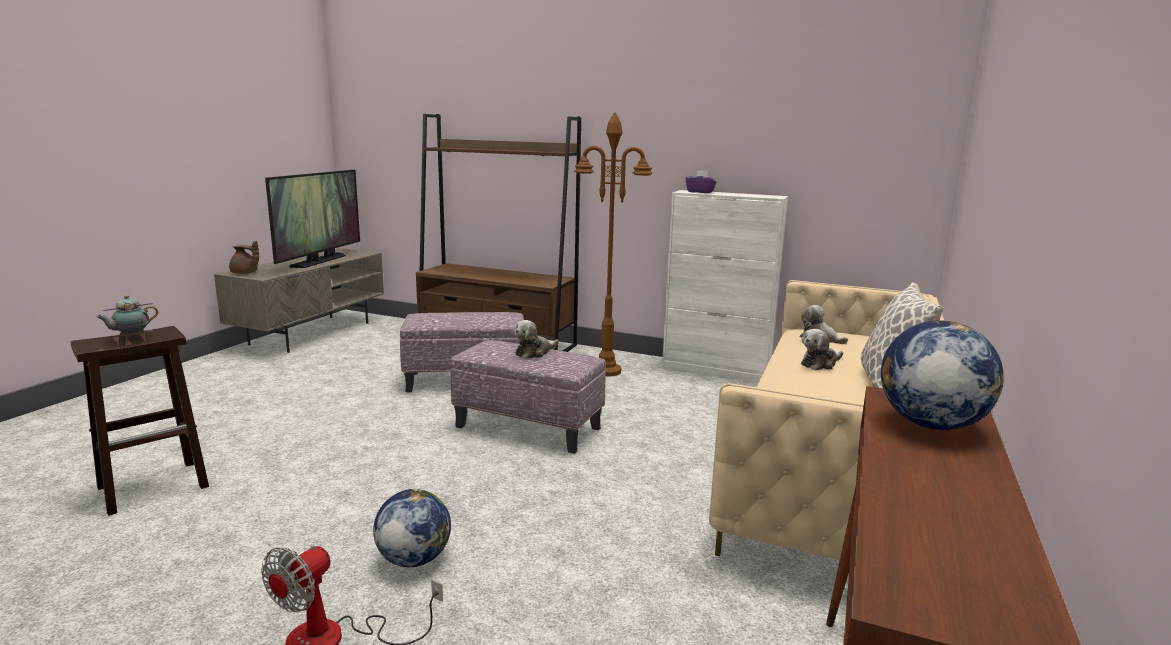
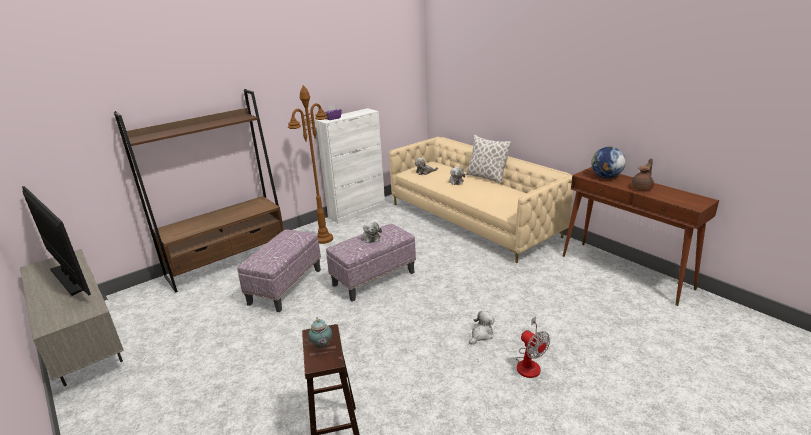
camera: 60 degrees left, 10 degrees up
(245, 273) = (61, 320): brown teapot -> brown teapot (642, 188)
(413, 559) = (481, 335): globe -> plush toy

